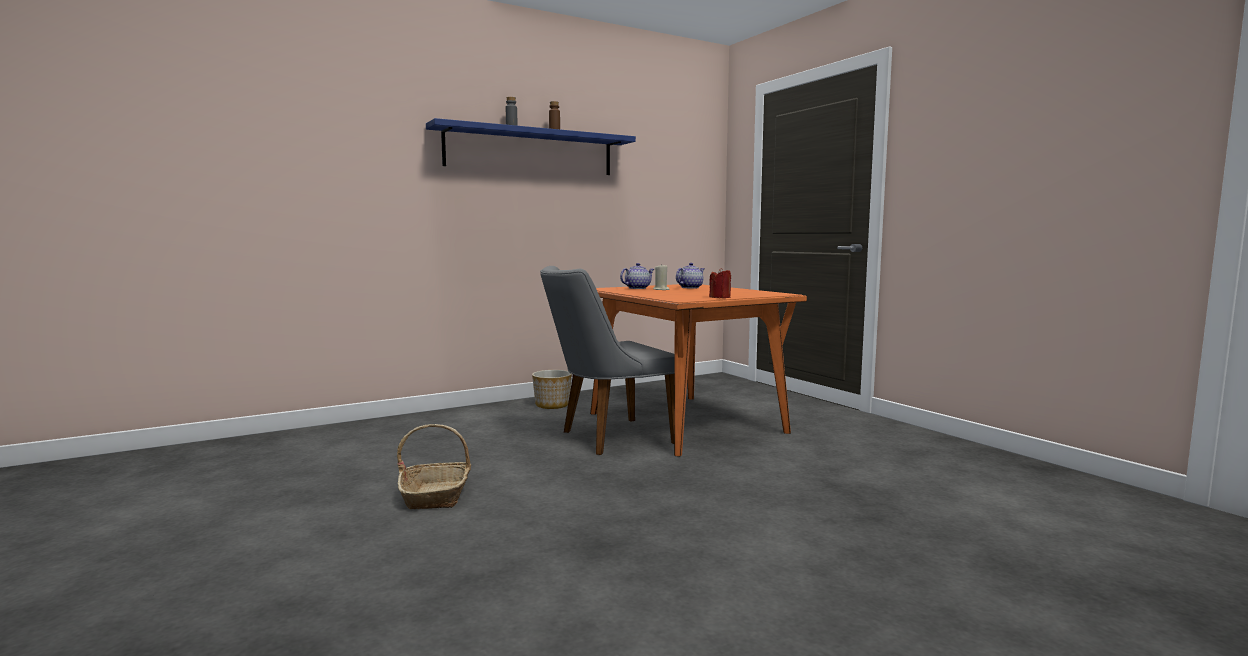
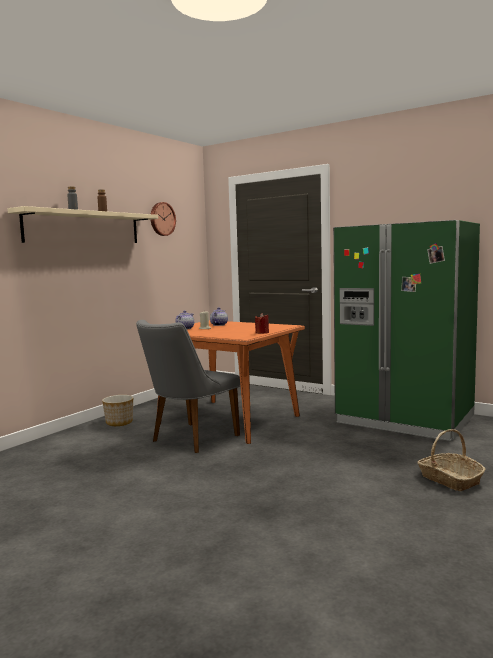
camera: 25 degrees left, 0 degrees up
(437, 495) = (116, 504): basket -> basket (449, 479)
(531, 151) = (84, 227): blue shelf -> beige shelf
(652, 145) = (161, 219): none -> wall clock
(962, 466) = (405, 419): none -> green fridge

